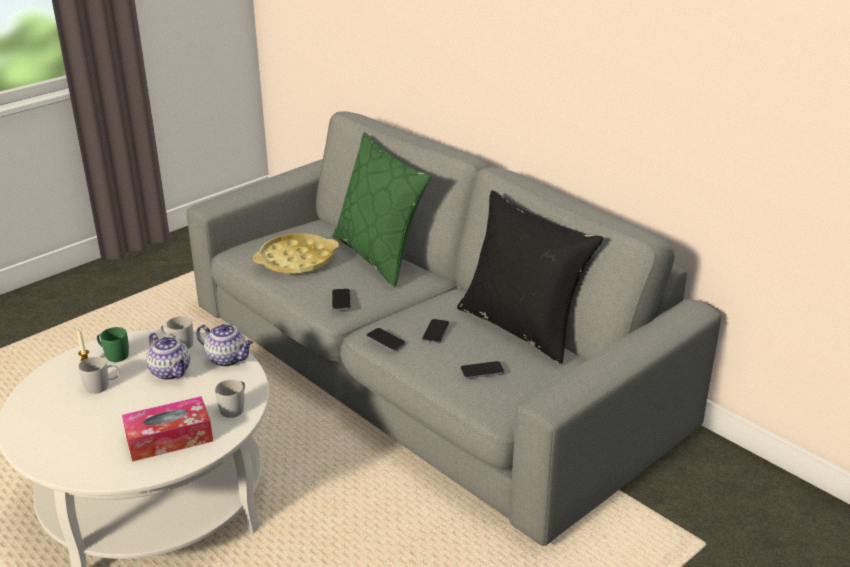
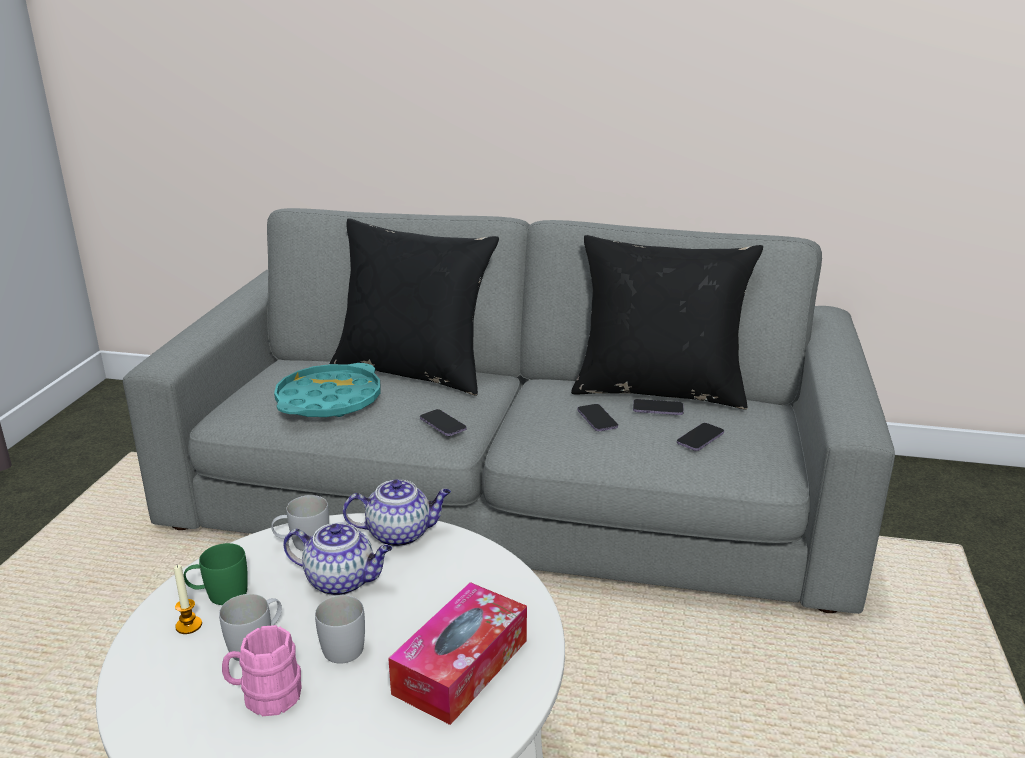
camera: 35 degrees left, 5 degrees down
(78, 412) = (265, 697): none -> pink mug
(235, 408) = (495, 587): white mug -> white mug (342, 644)
(296, 260) = (329, 400): yellow tray -> turquoise tray
(380, 255) = (414, 371): green pillow -> black pillow
(385, 340) = (555, 446): phone -> phone (658, 409)

